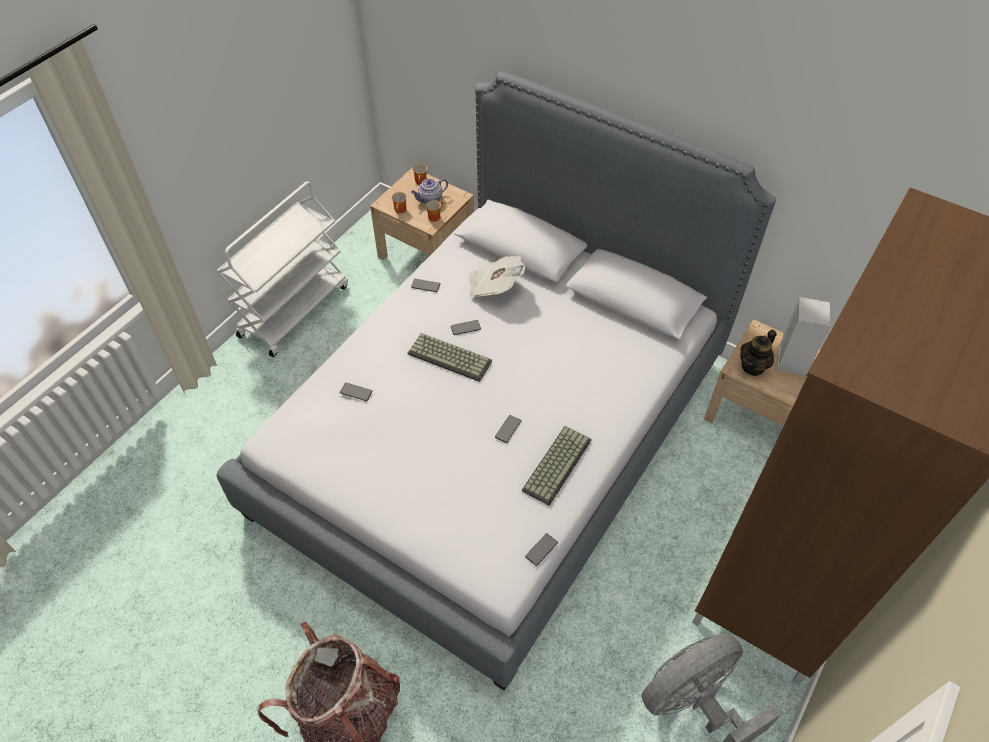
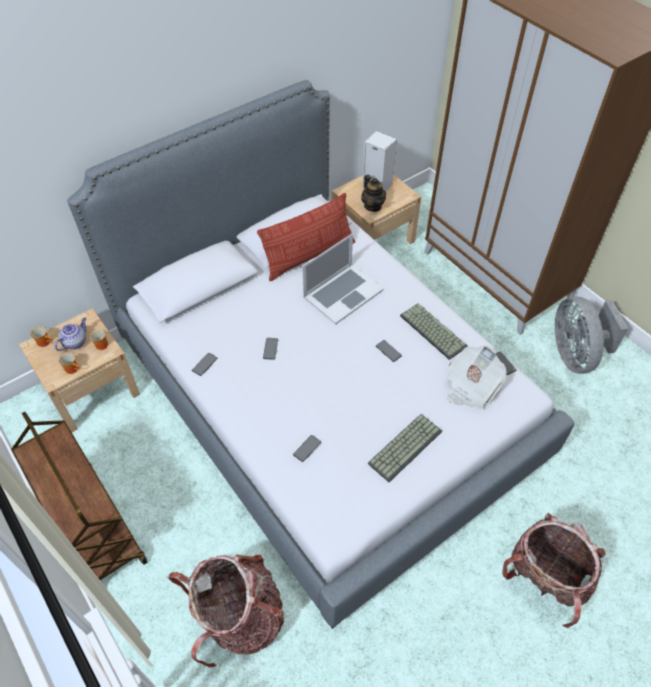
camera: 70 degrees left, 0 degrees up
(240, 441) = (239, 616): none -> backpack
(294, 310) = (93, 527): white cart -> brown cart
(430, 199) = (75, 342): teapot -> teapot turned 135 degrees counterclockwise
(451, 357) = (298, 368): keyboard -> keyboard (404, 446)
(494, 286) = (234, 316): newspaper -> newspaper (470, 386)
(571, 365) = (342, 293): none -> laptop
(610, 320) = (309, 256): none -> pillow

